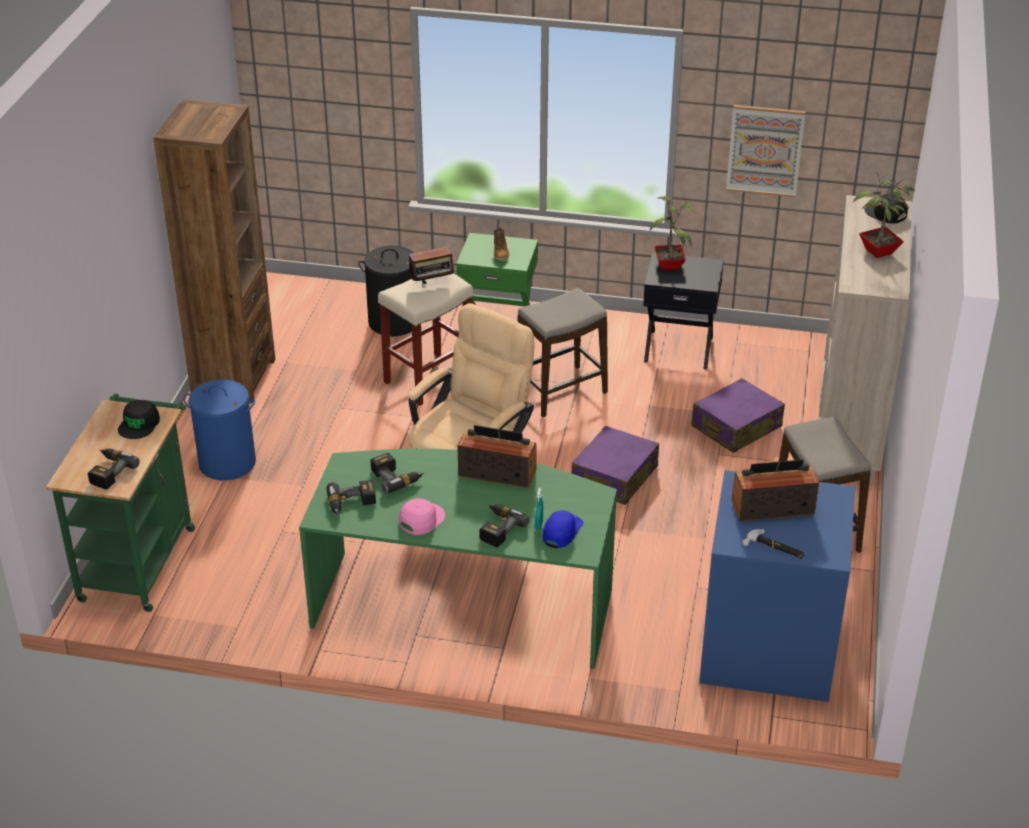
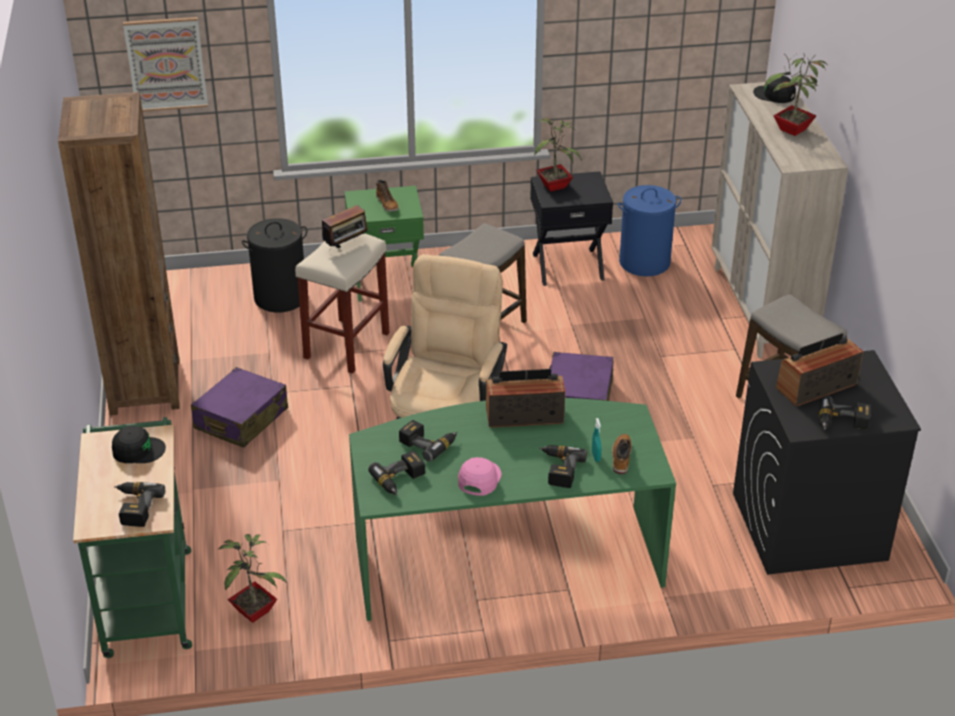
camera: 20 degrees left, 0 degrees up
(139, 424) = (138, 450): black cap -> black cap turned 90 degrees counterclockwise
(221, 595) = (255, 611): none -> potted plant
(228, 463) = (187, 475): blue laundry basket -> blue laundry basket (645, 262)
(561, 531) = (621, 457): blue cap -> boot
(736, 427) = (661, 328): purple suitcase -> purple suitcase (241, 419)
(765, 150) = (628, 57): picture -> picture (166, 64)
(767, 649) = (808, 526): blue washing machine -> black washing machine
(774, 548) = (842, 423): hammer -> power drill

